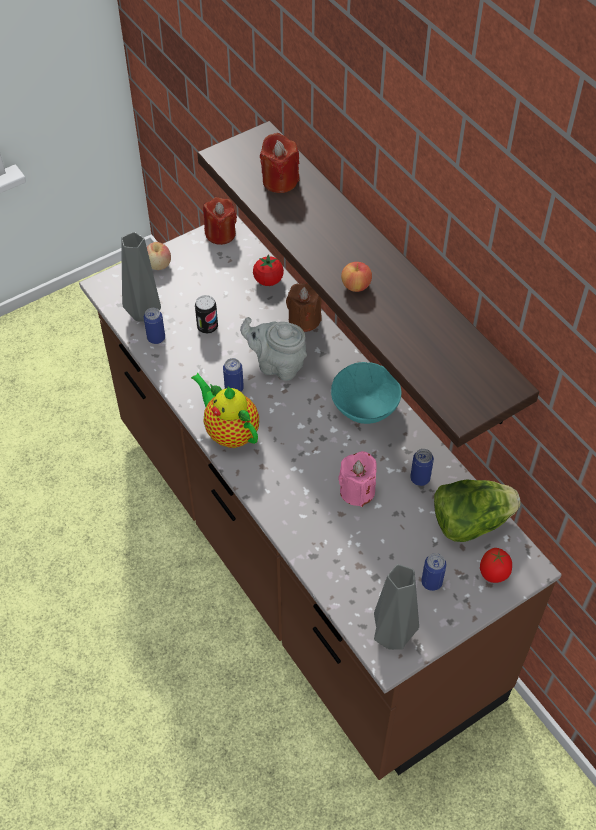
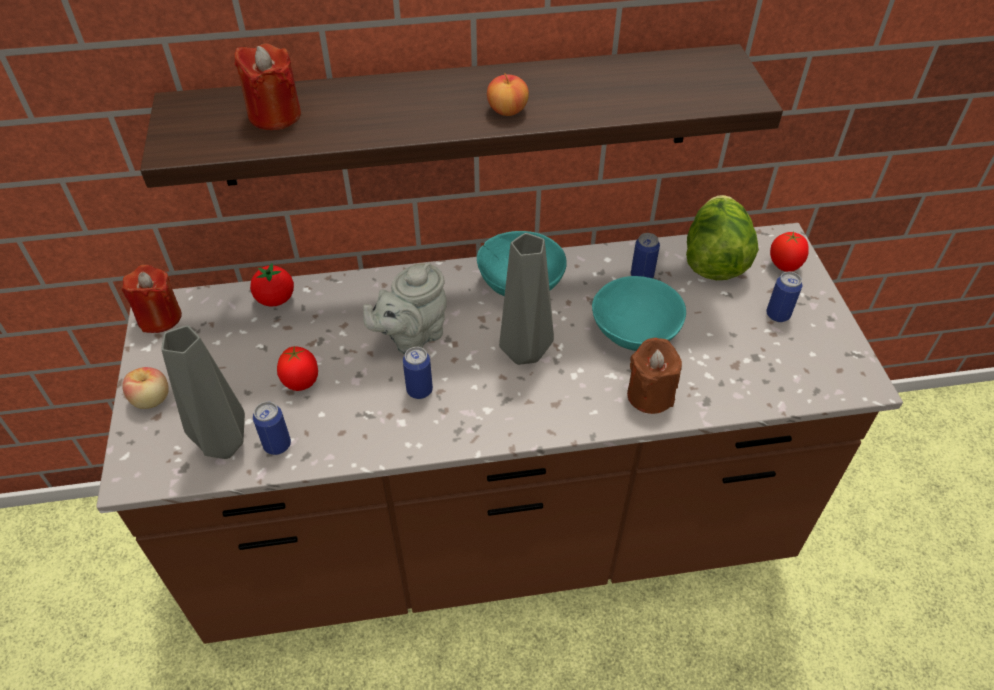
camera: 65 degrees left, 5 degrees down
(207, 327) = (302, 383): can -> tomato
(229, 431) = (484, 418): teapot -> none
(304, 320) = (362, 289): brown candle -> brown candle (650, 395)
(357, 491) = (633, 331): pink candle -> turquoise bowl
(391, 637) = (837, 372): grey vase -> grey vase (525, 354)

